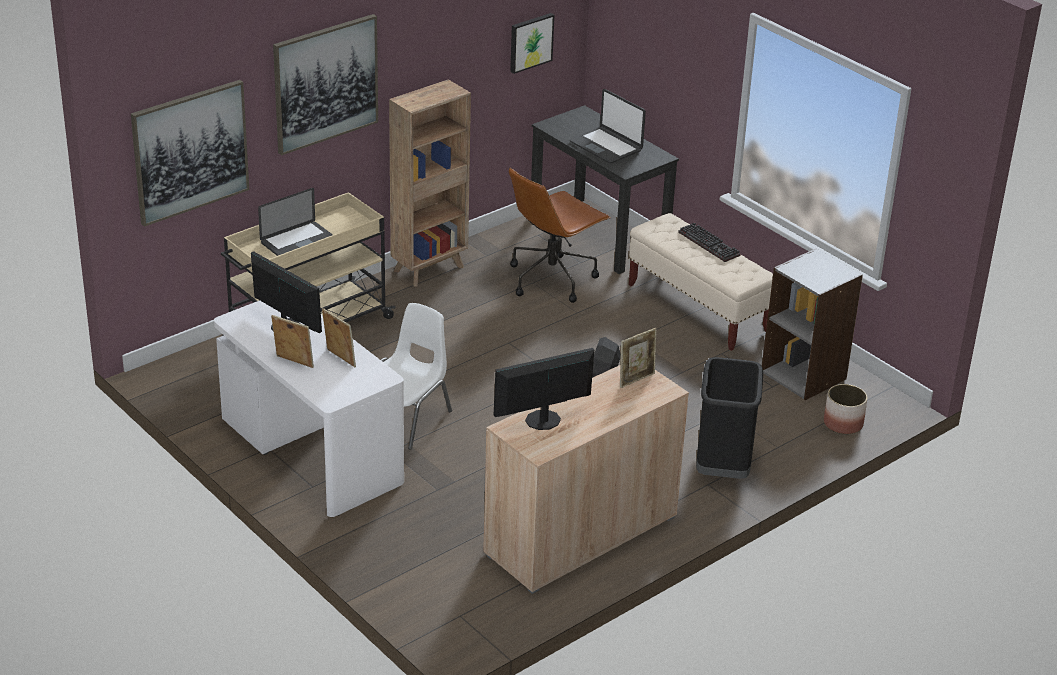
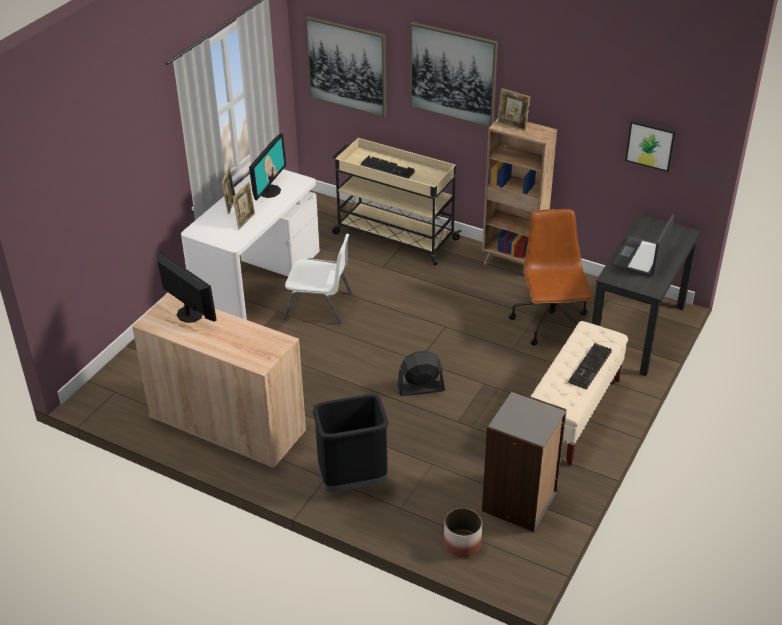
camera: 70 degrees right, 5 degrees up
(298, 242) = (388, 169): laptop -> keyboard
(552, 278) = (550, 324): brown office chair -> brown office chair turned 60 degrees clockwise
(636, 379) = (267, 345): picture frame -> picture frame (512, 126)

